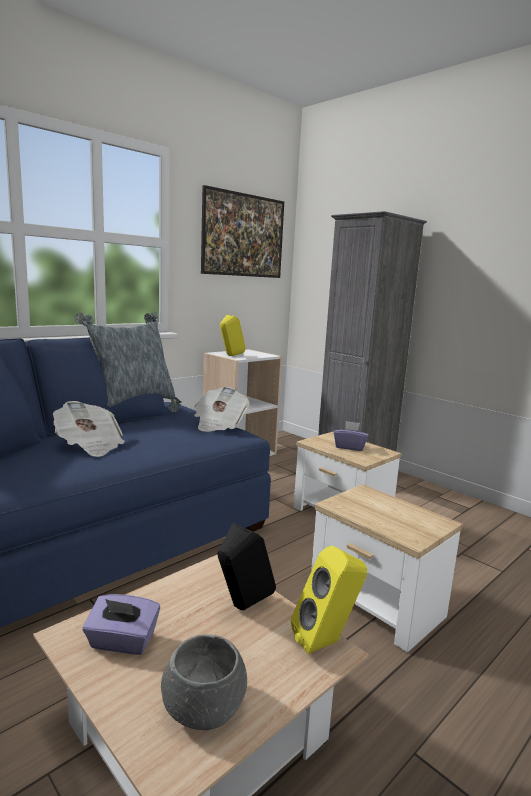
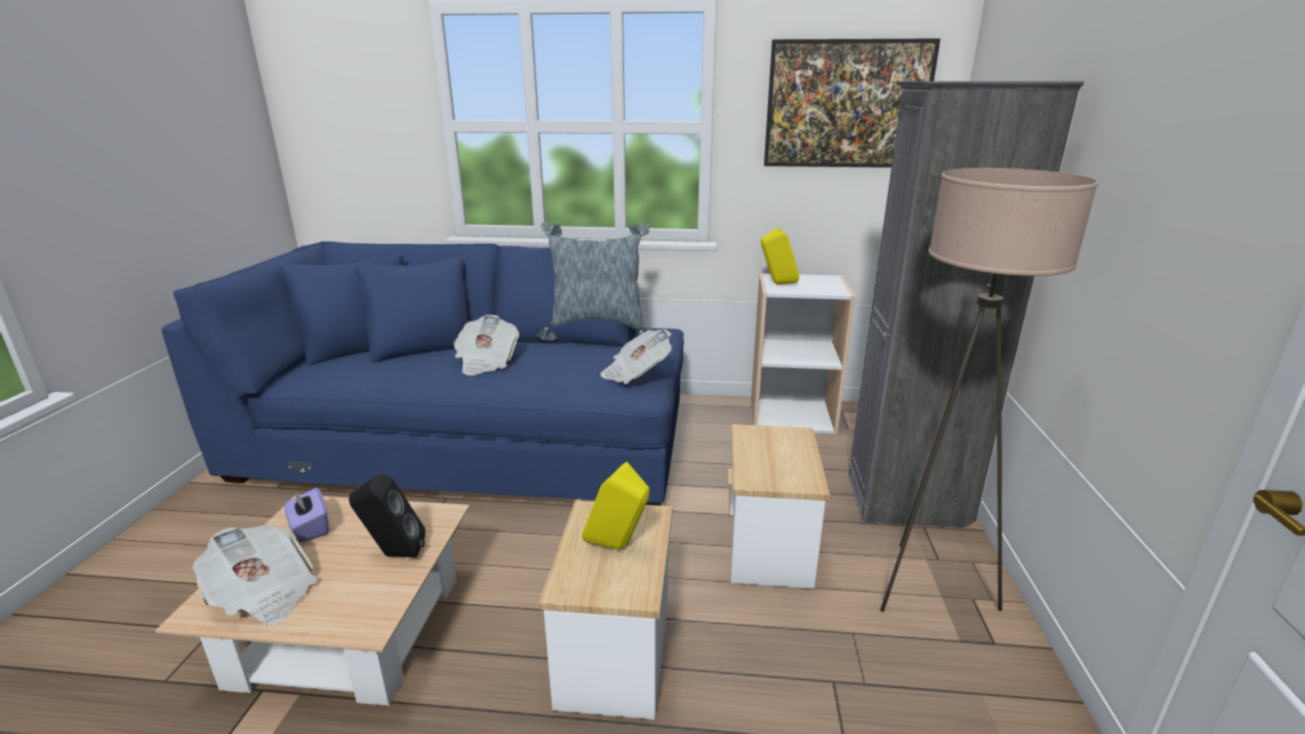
camera: 50 degrees right, 10 degrees up
(204, 705) = (264, 595): grey bowl -> newspaper
(327, 642) = (380, 618): yellow speaker -> yellow speaker (618, 547)
(350, 447) = (776, 457): purple tissue box -> none
(420, 500) = (927, 587): none -> beige floor lamp

